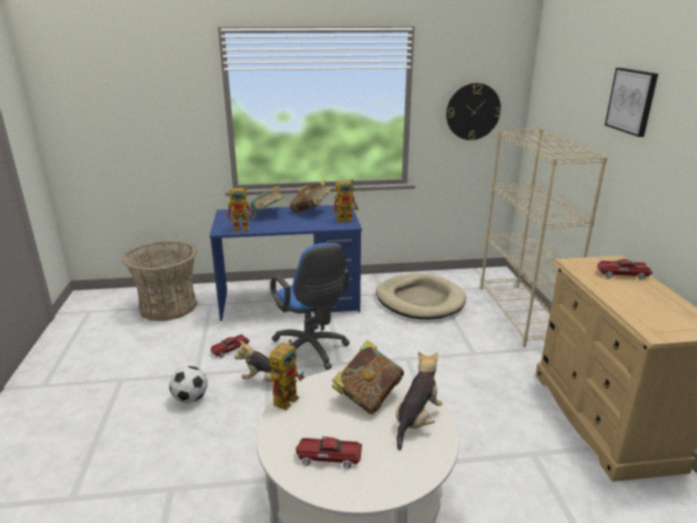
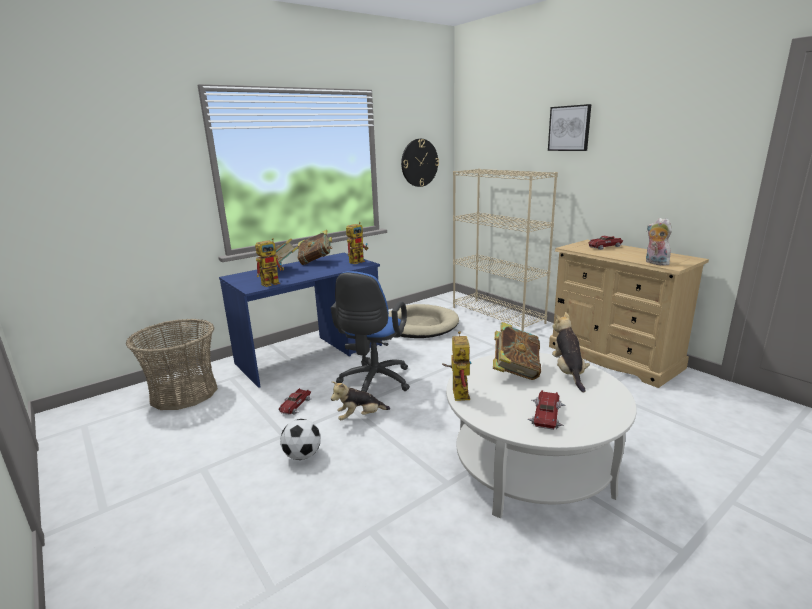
camera: 30 degrees left, 5 degrees down
(311, 351) = (373, 383): blue office chair -> blue office chair turned 75 degrees clockwise
(328, 457) = (546, 415): toy car -> toy car turned 135 degrees clockwise
(641, 321) = (655, 263): none -> plush toy

